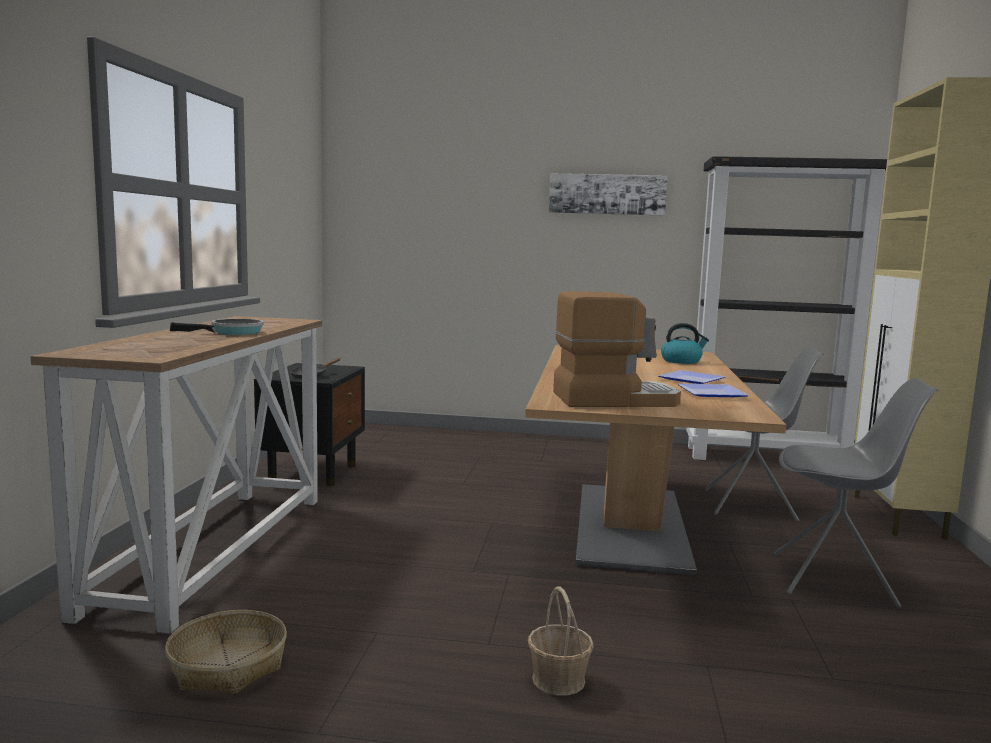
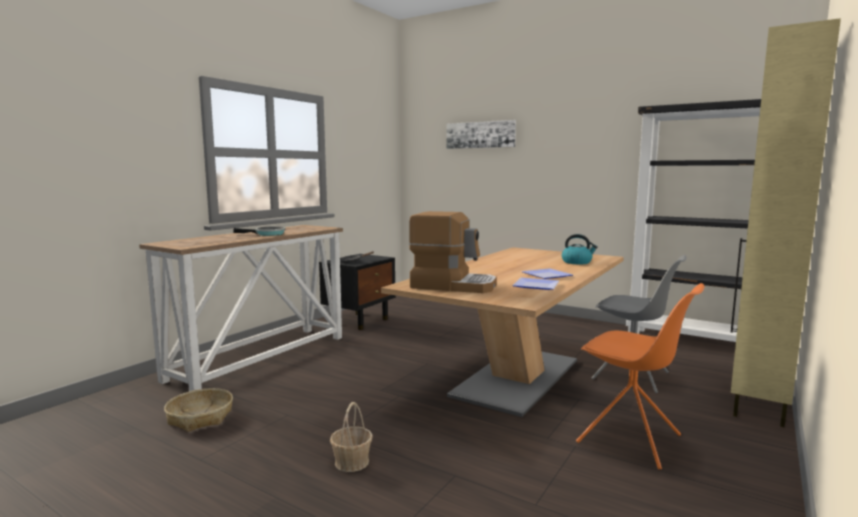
camera: 25 degrees right, 0 degrees up
(607, 194) = (575, 139): picture -> picture (480, 135)
(835, 580) = (631, 440): grey chair -> orange chair

